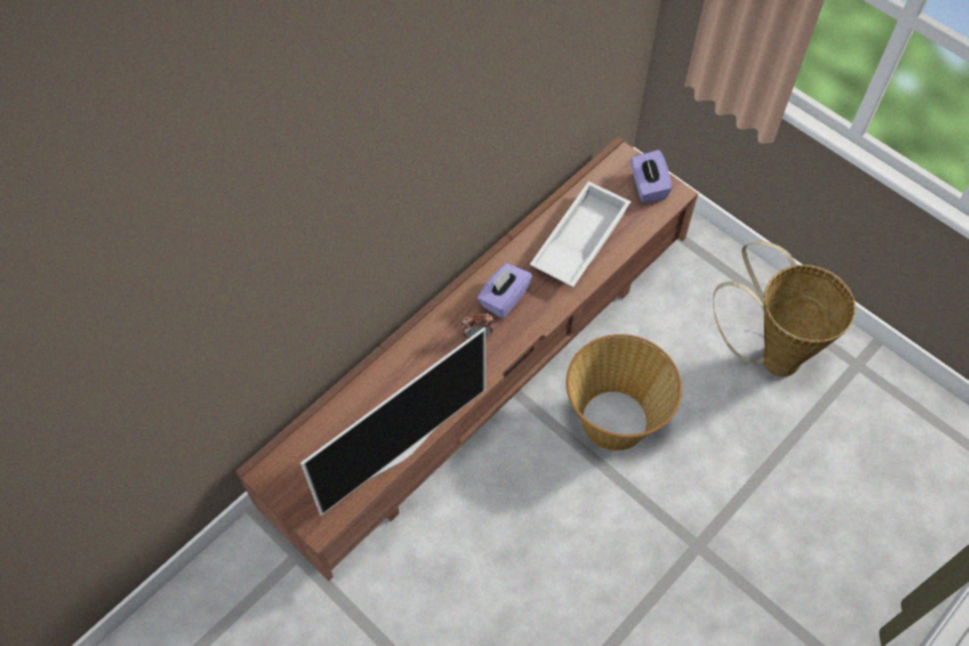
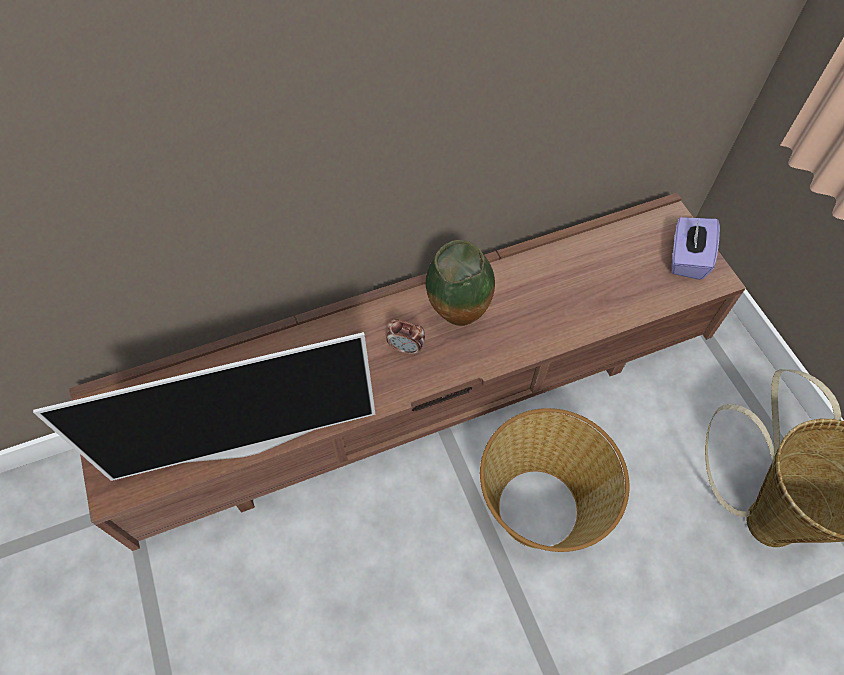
camera: 25 degrees right, 0 degrees up
(504, 298) = (457, 319): purple tissue box -> vase
(579, 239) = (576, 287): white tray -> none

